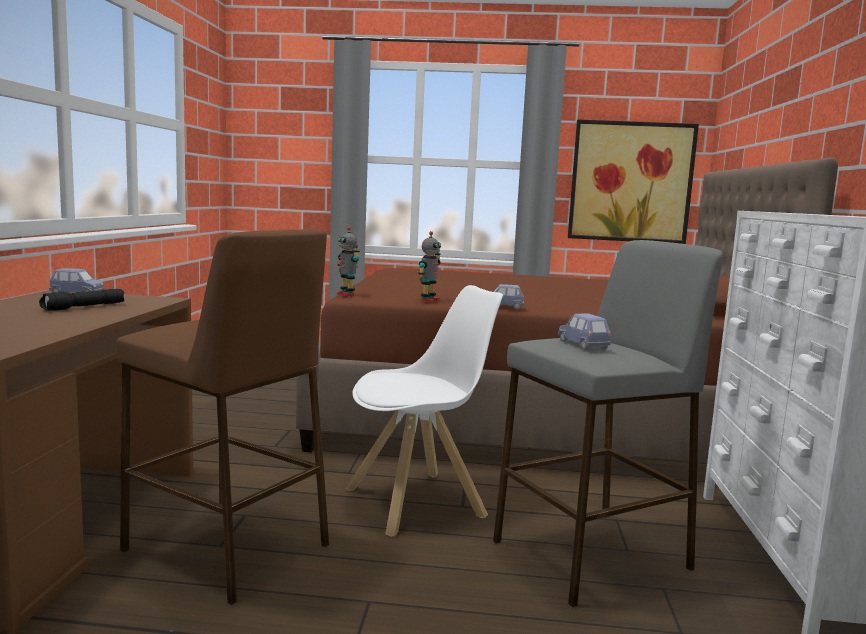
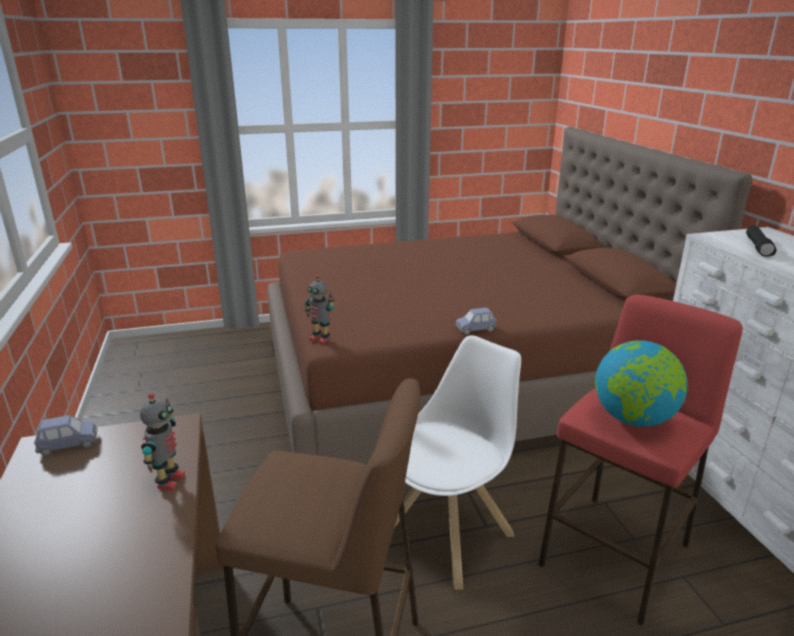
camera: 20 degrees left, 15 degrees up
(84, 307) = (117, 484): black flashlight -> black flashlight (758, 247)
(428, 300) = (404, 333): toy robot -> toy robot (169, 481)
(582, 345) = (632, 419): blue toy car -> globe
(592, 554) = (615, 554): grey stool -> red stool
(630, 182) = (492, 132): picture -> none

